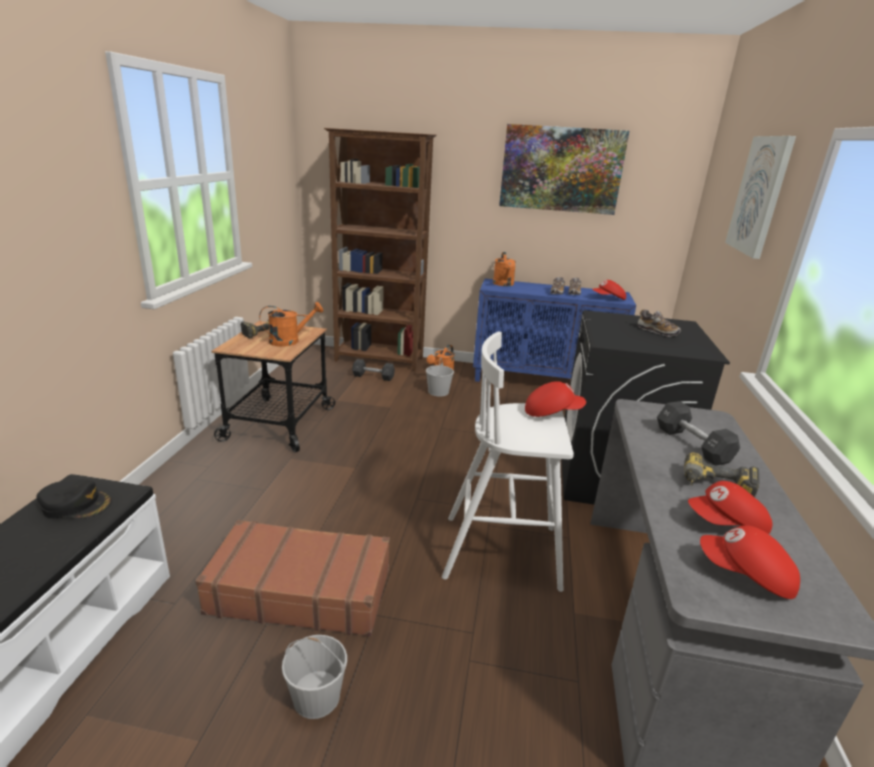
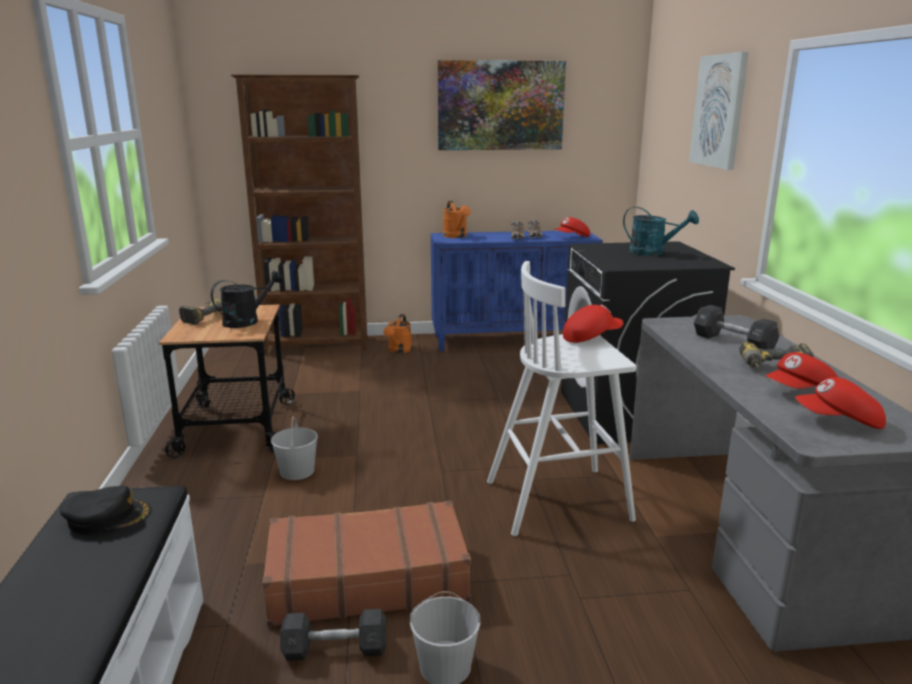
camera: 15 degrees left, 5 degrees down
(290, 341) = (247, 321): orange watering can -> black watering can
(373, 376) = (320, 363): grey dumbbell -> grey dumbbell (335, 649)
(438, 392) = (405, 367): white bucket -> white bucket (297, 471)
(657, 331) = (653, 252): shoe -> turquoise watering can

